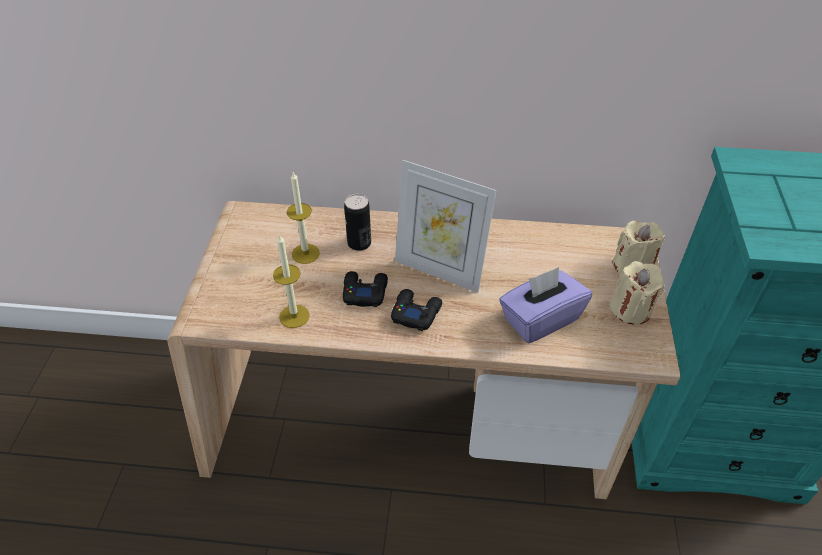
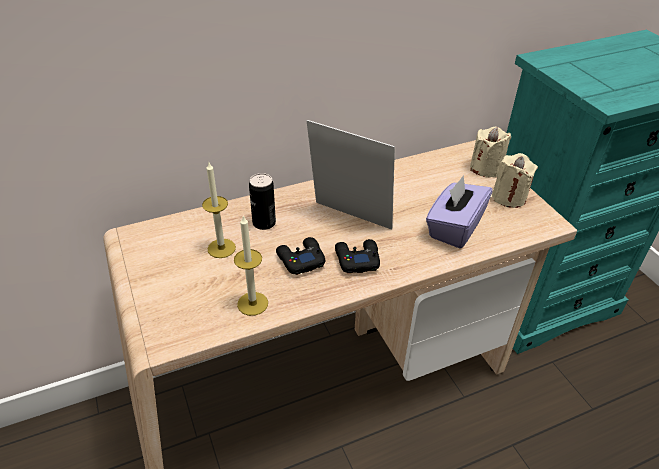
camera: 30 degrees left, 5 degrees down
(439, 270) = (349, 220): picture frame -> picture frame turned 150 degrees counterclockwise

